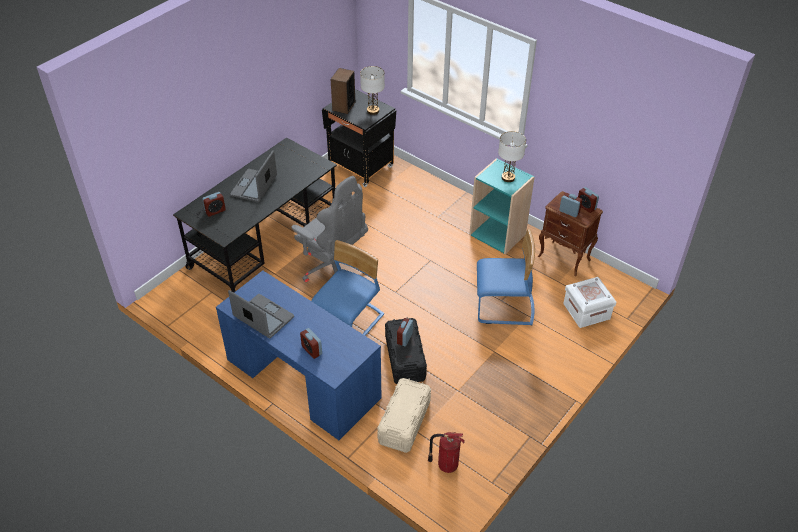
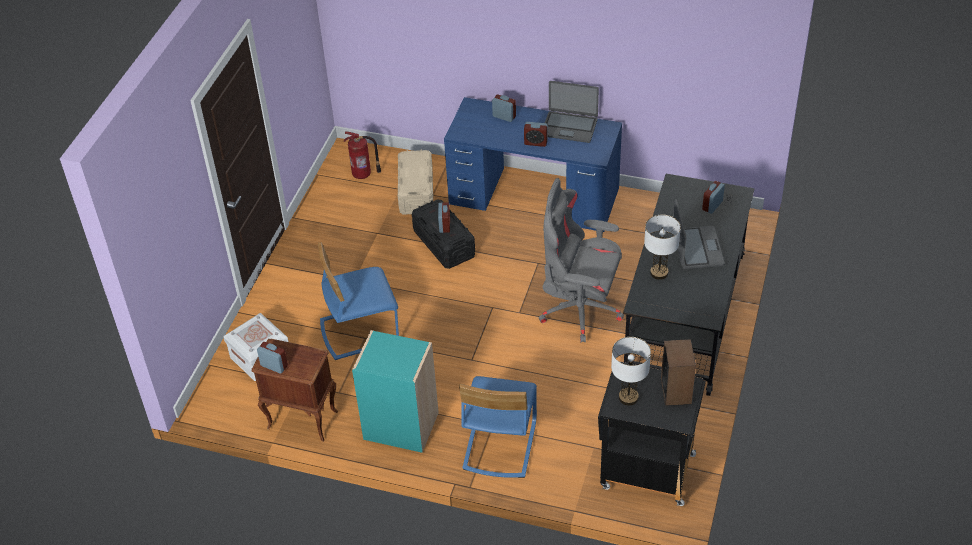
camera: 160 degrees right, 0 degrees up
(350, 322) = (522, 259): blue chair -> blue chair (499, 445)
(508, 178) = (386, 355): table lamp -> table lamp (659, 273)
(569, 212) = (295, 351): alarm clock -> alarm clock (535, 142)

